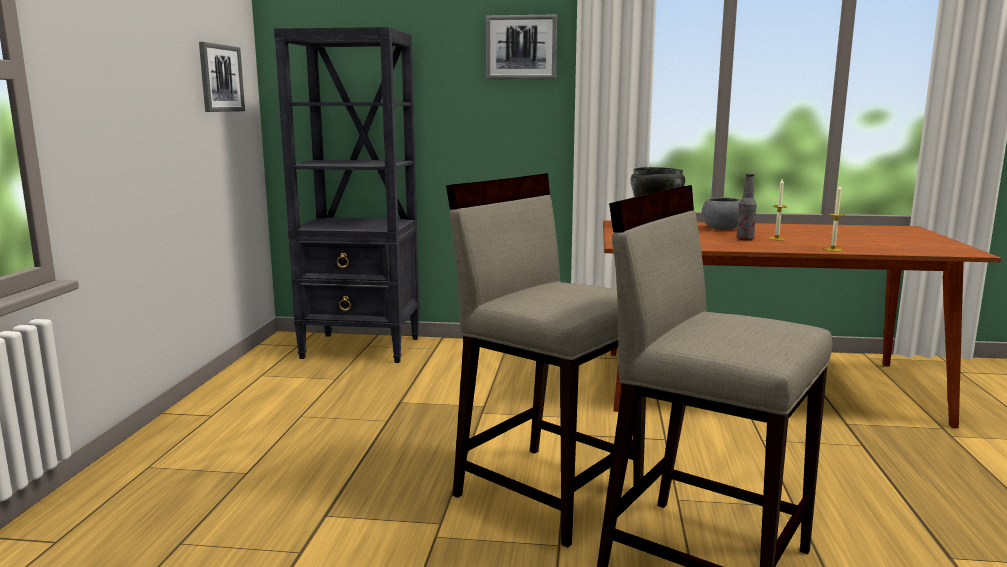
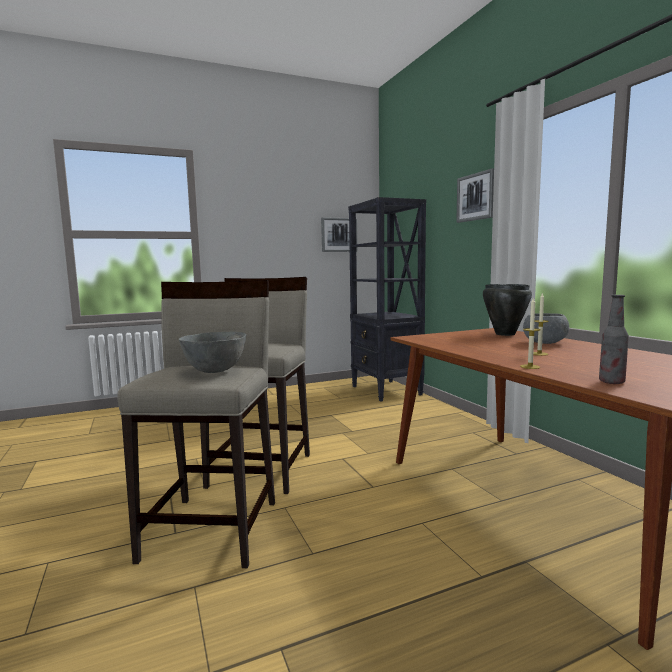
camera: 60 degrees right, 5 degrees down
(745, 239) = (509, 349): bottle -> bottle (611, 382)
(750, 323) = (214, 371): none -> grey bowl

